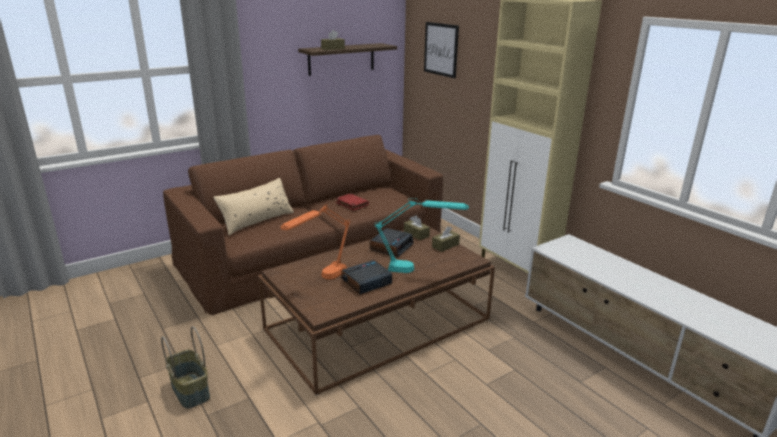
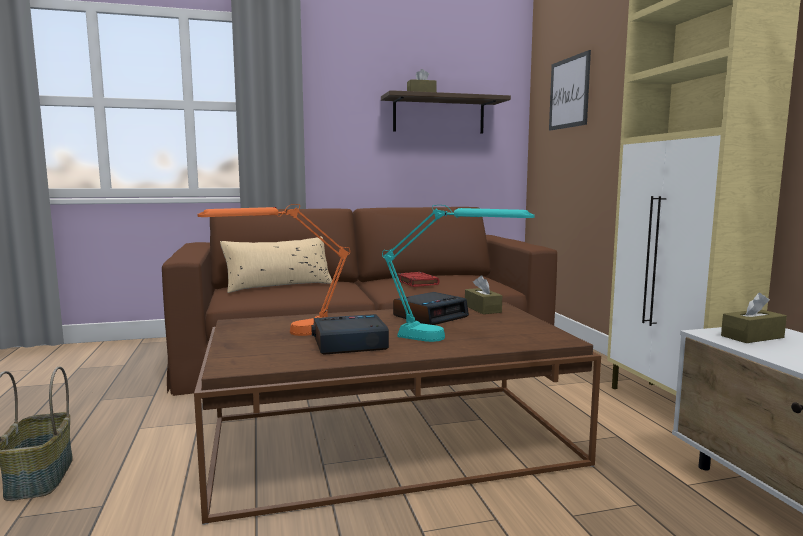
camera: 20 degrees right, 15 degrees down
(445, 245) = (521, 322): brown tissue box -> brown tissue box (752, 337)

